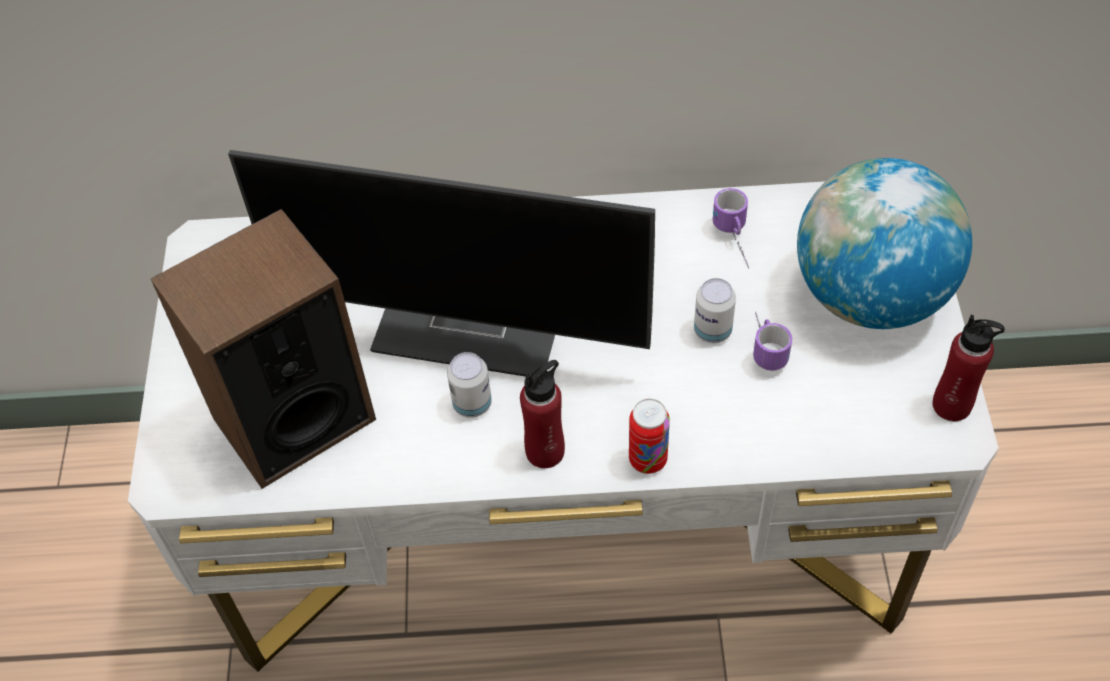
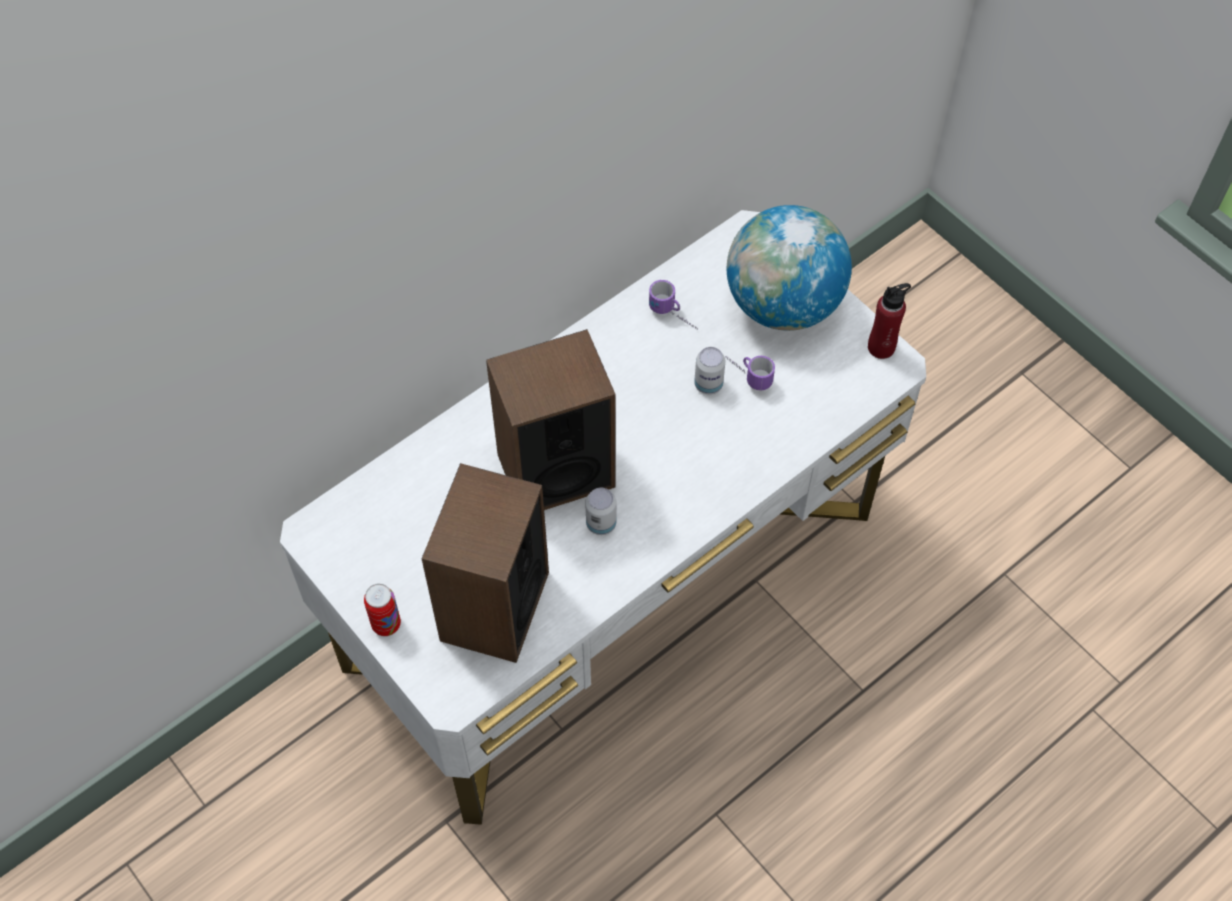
camera: 40 degrees left, 5 degrees up
(475, 323) = (555, 470): monitor -> speaker
(545, 451) = (672, 524): red bottle -> none
(648, 460) = (737, 490): can -> can (386, 624)

